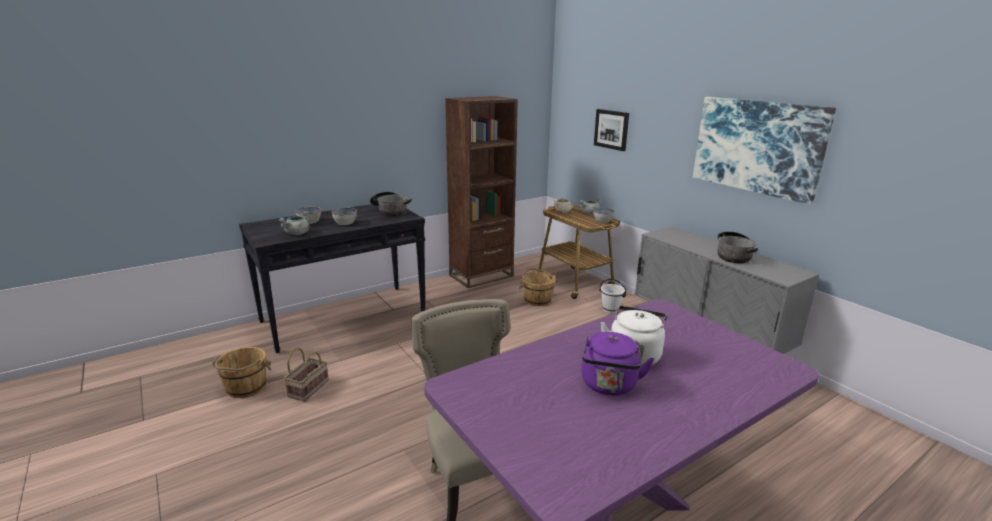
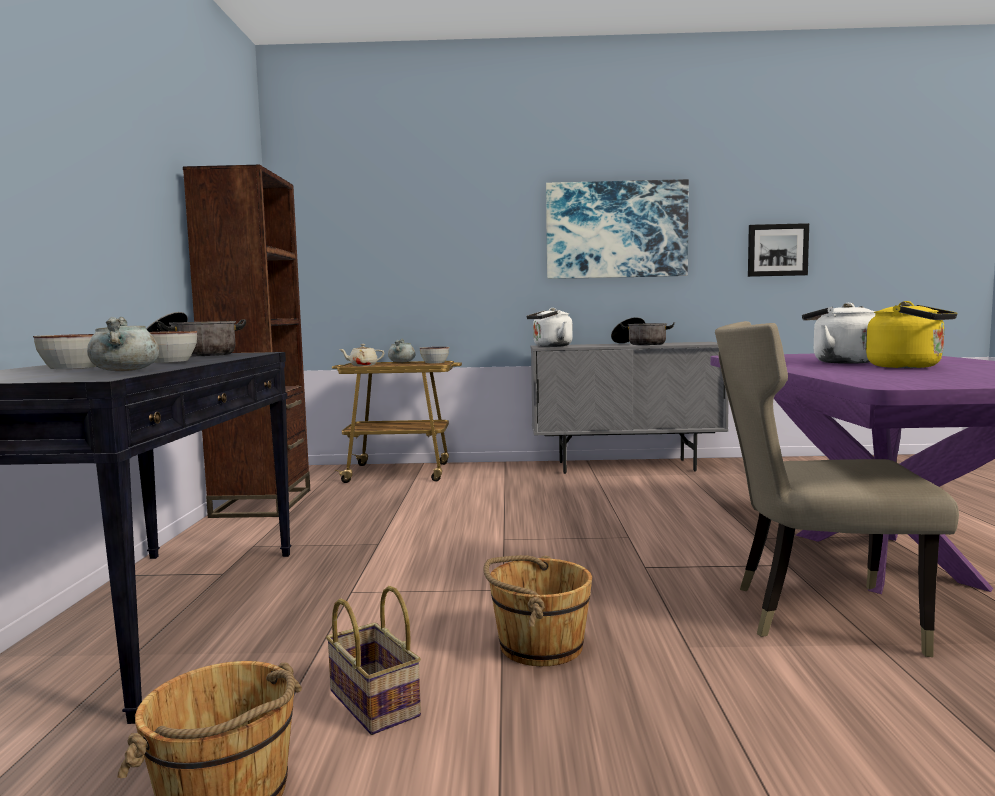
camera: 55 degrees left, 15 degrees down
(537, 299) = (402, 494): brown bucket -> brown bucket (539, 646)
(609, 386) = (909, 367): purple kettle -> yellow kettle
(611, 129) = (402, 243): picture -> picture (777, 250)
(611, 310) = (495, 475): white bucket -> none
(665, 234) = (550, 346): none -> white kettle

